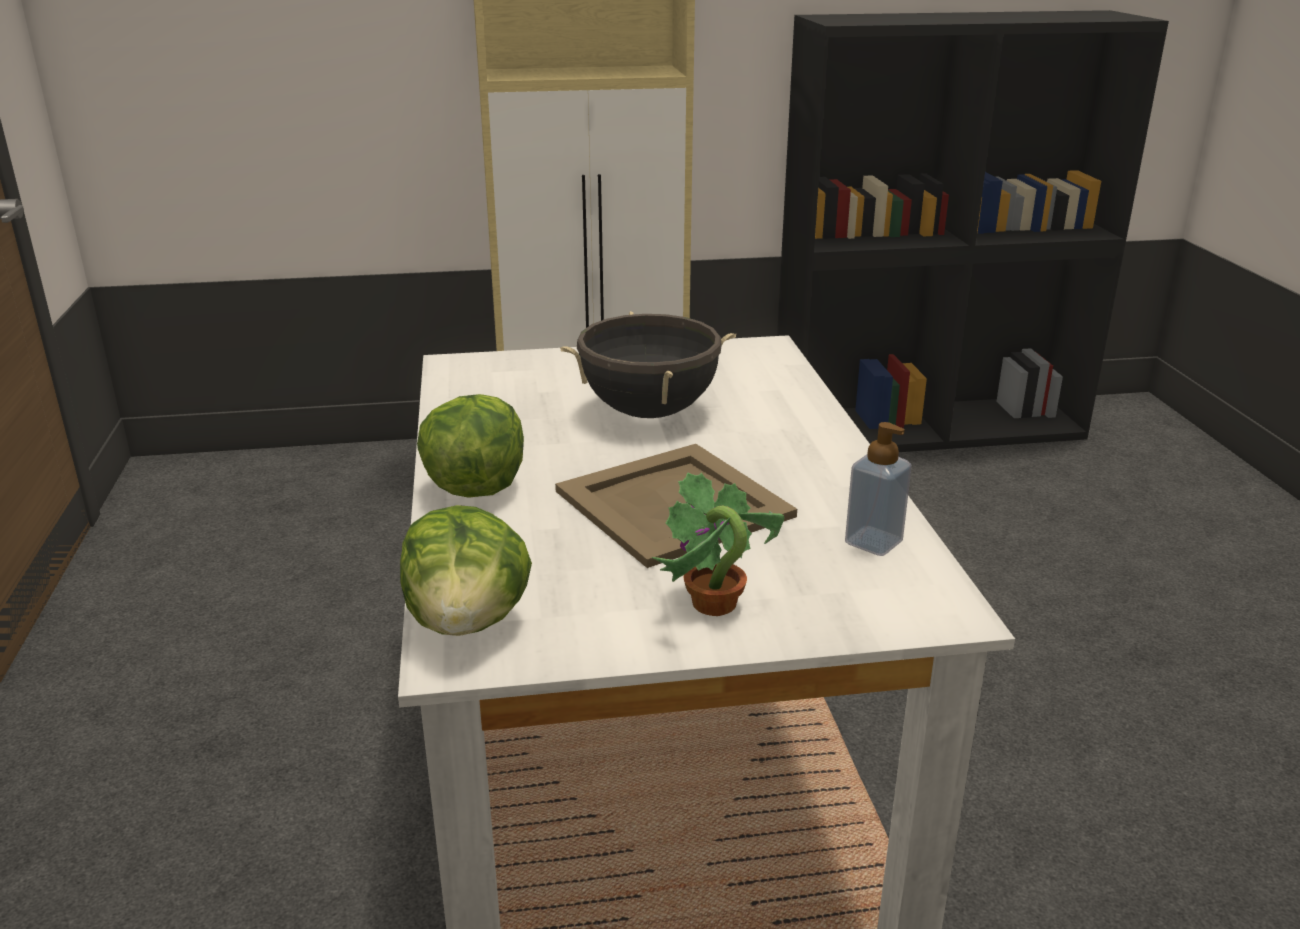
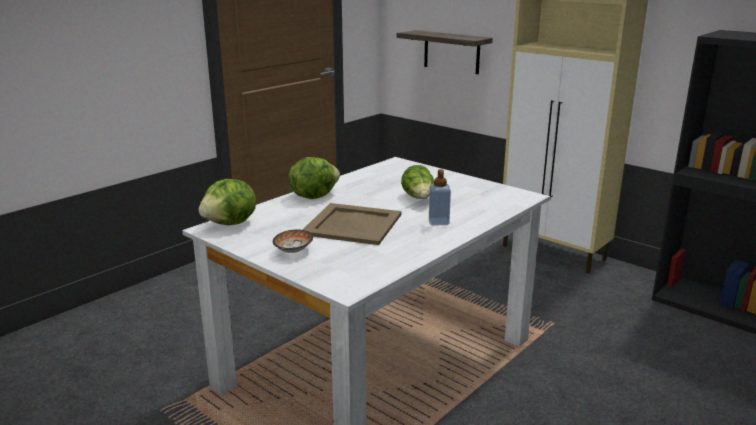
camera: 50 degrees right, 5 degrees down
(269, 116) = (451, 52): none -> shelf
(649, 411) = (419, 198): black cooking pot -> lettuce
(713, 604) = (292, 251): potted plant -> bowl
(873, 542) = (381, 263): soap dispenser -> soap dispenser (438, 222)

